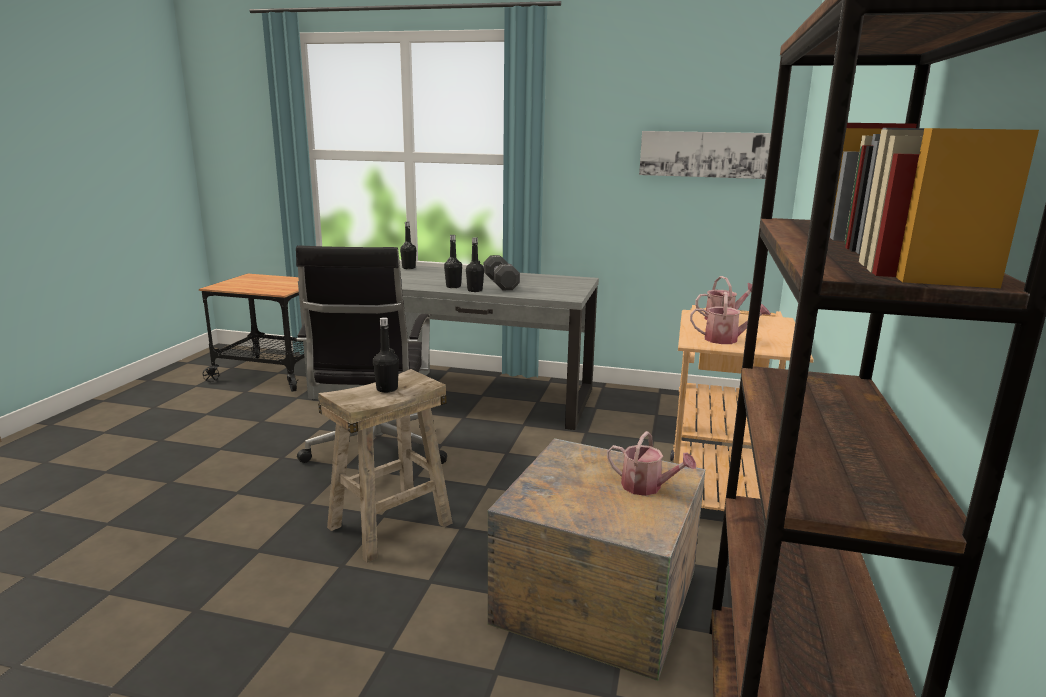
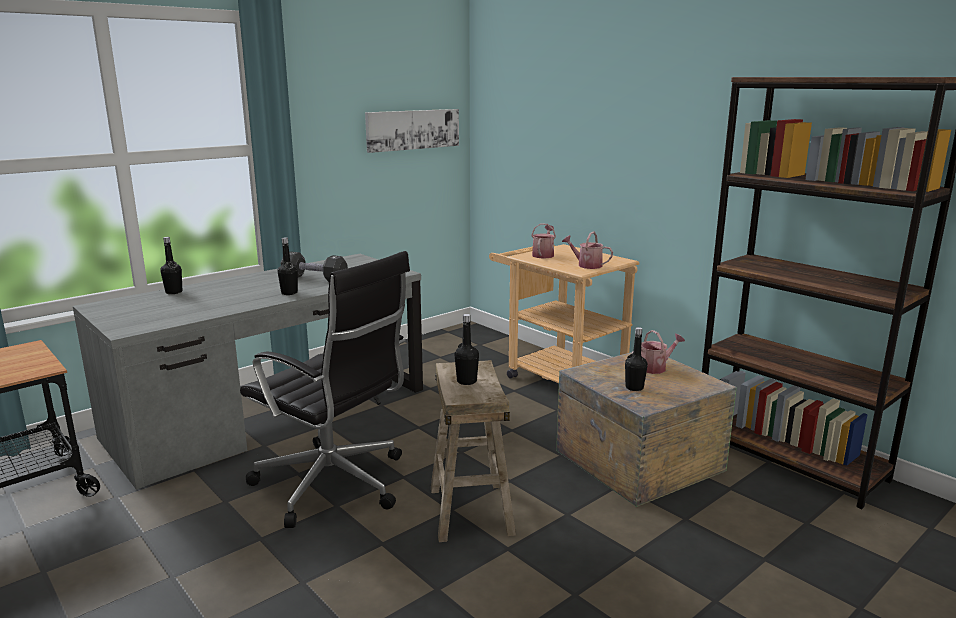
camera: 55 degrees left, 0 degrees up
(475, 290) = (319, 290): black bottle -> black bottle (634, 387)
(726, 339) = (586, 265): watering can -> watering can turned 105 degrees counterclockwise

